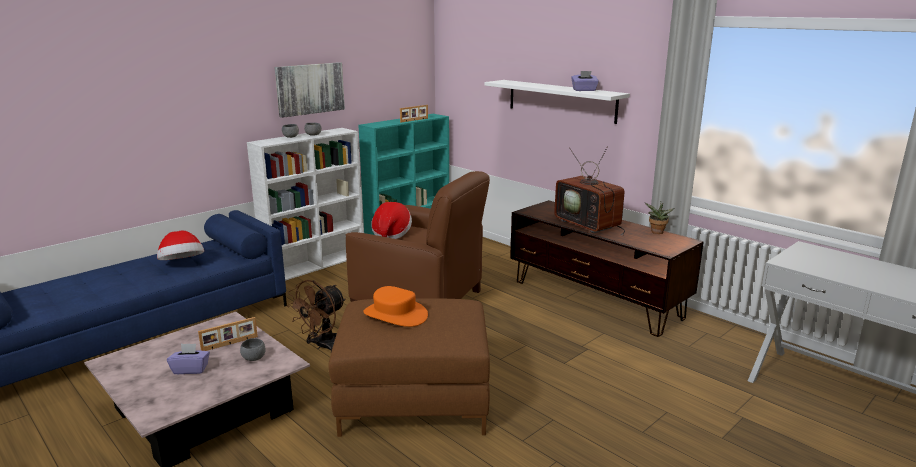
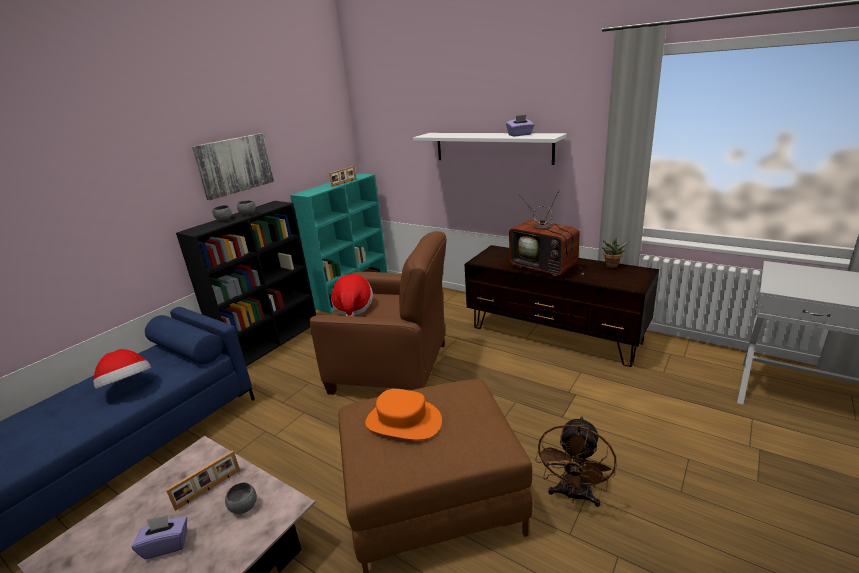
camera: 10 degrees left, 5 degrees up
(316, 264) = (271, 342): white bookcase -> black bookcase
(322, 346) = (308, 447): brown fan -> brown fan (574, 496)

